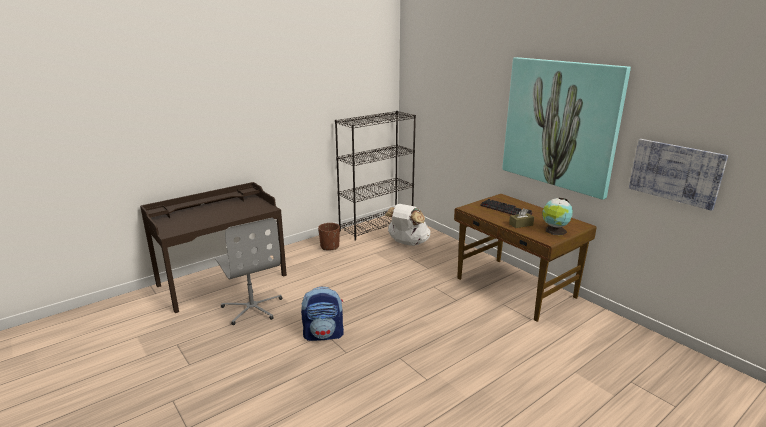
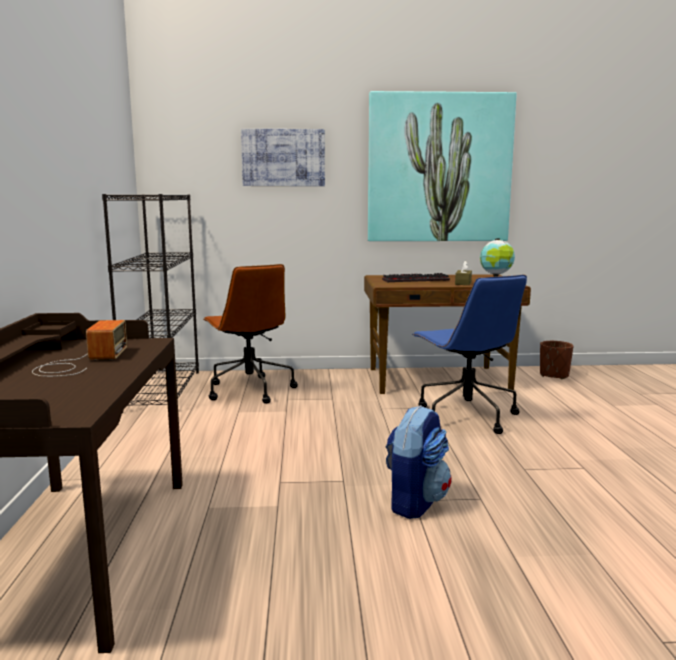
camera: 55 degrees left, 10 degrees down
(228, 210) = (81, 362): none -> radio
(252, 308) = (244, 543): grey office chair -> none
(329, 246) = (156, 431): brown planter -> brown planter (554, 375)
(407, 243) = (249, 390): white backpack -> brown office chair
(460, 316) = (465, 415): none -> blue office chair
(675, 172) = (568, 195): picture -> picture (283, 158)

